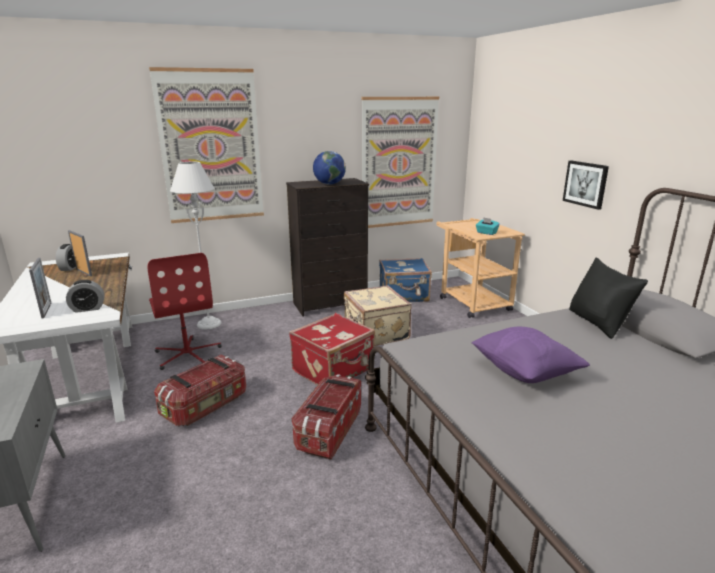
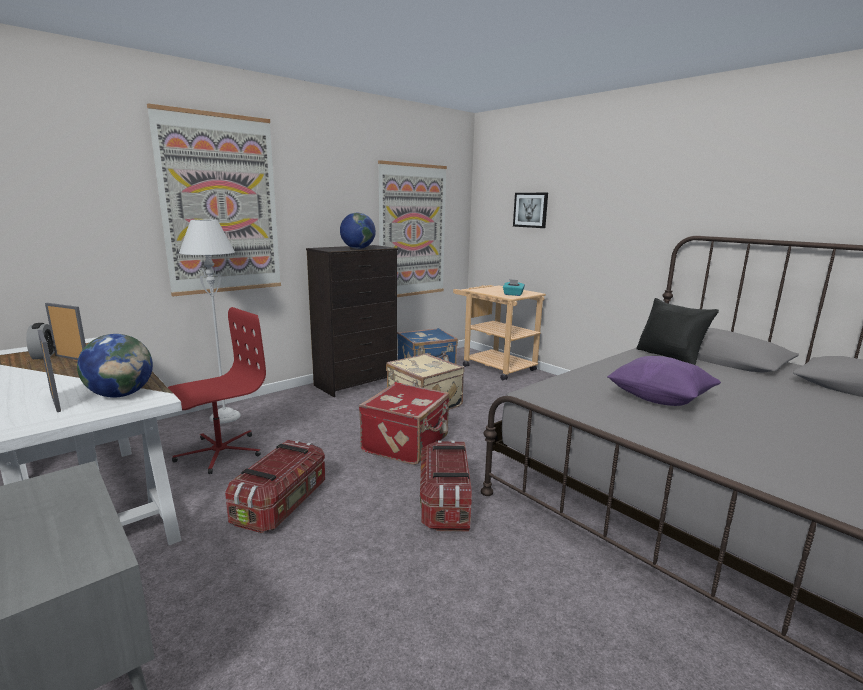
camera: 20 degrees left, 5 degrees down
(88, 309) = (121, 395): alarm clock -> globe
(188, 354) = (219, 452): red office chair -> red office chair turned 90 degrees counterclockwise
(585, 184) = (609, 241): picture -> picture (530, 210)

